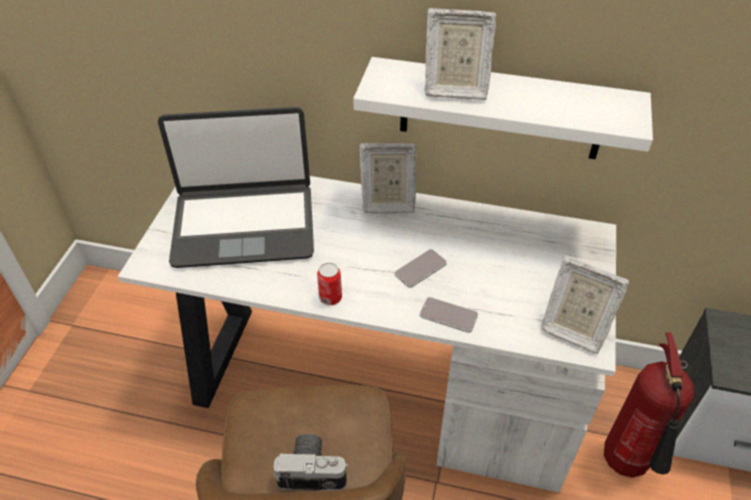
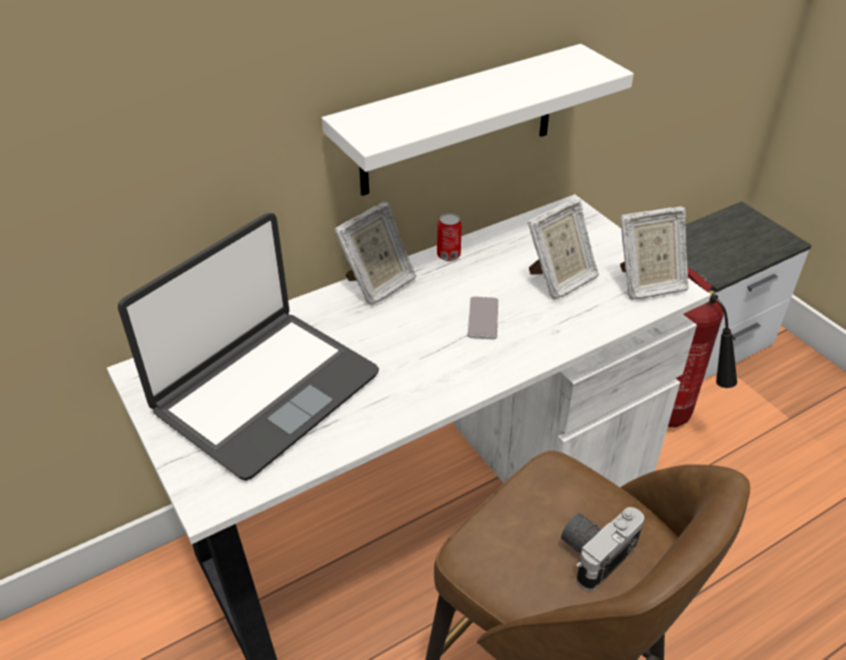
camera: 45 degrees left, 5 degrees down
(330, 297) = (442, 394): can -> can (448, 255)
(448, 315) = (554, 338): phone -> none
(454, 88) = (439, 106): picture frame -> picture frame (559, 280)

